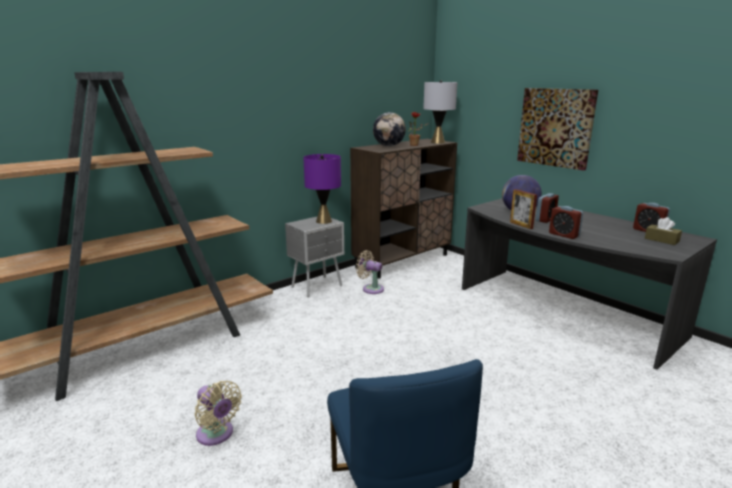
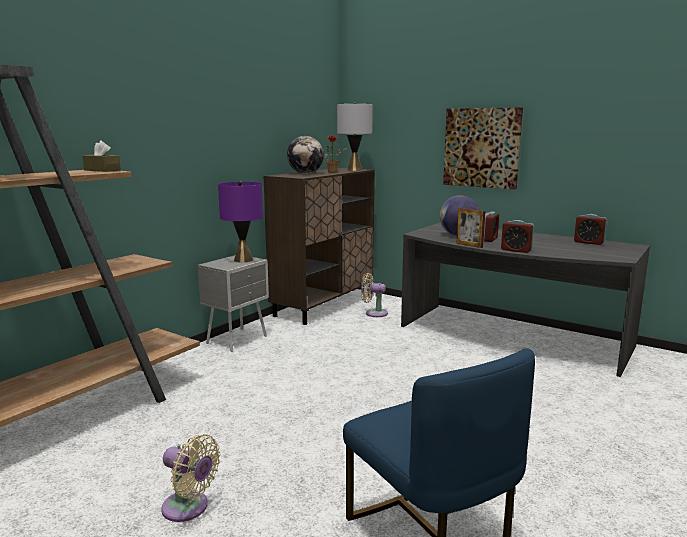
camera: 15 degrees left, 5 degrees down
(371, 289) = (301, 335): beige fan -> beige fan (374, 313)
(661, 240) = (605, 248): brown tissue box -> brown tissue box (102, 170)

